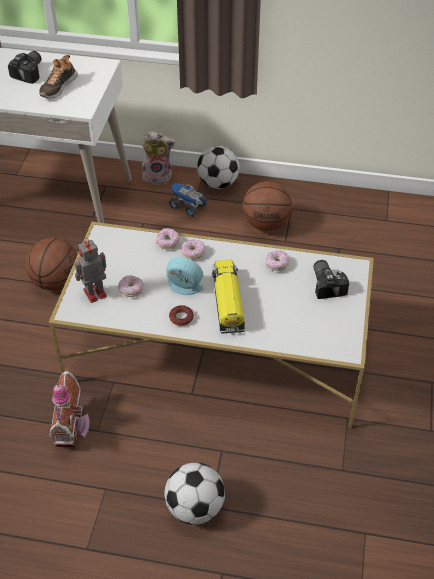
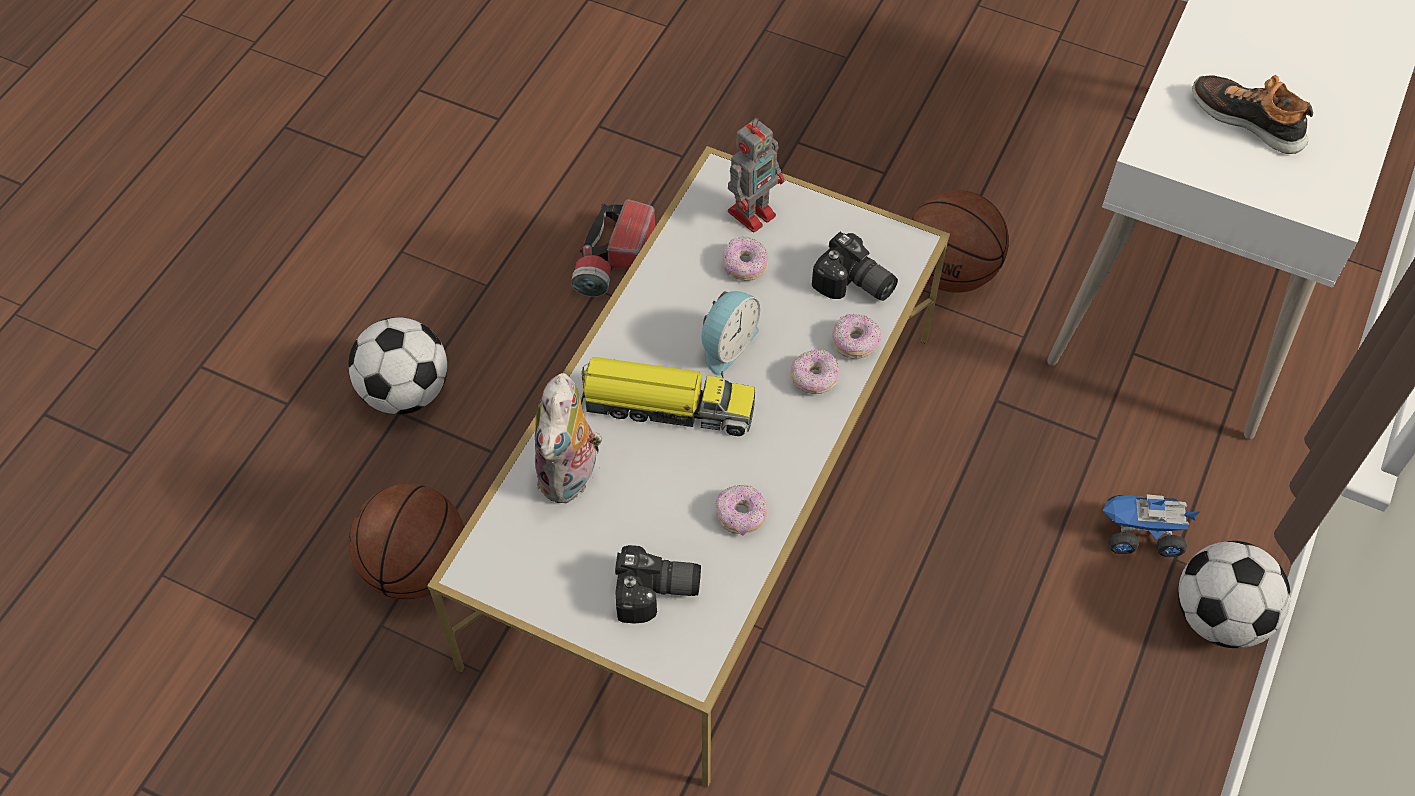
camera: 105 degrees right, 10 degrees up
(30, 73) = (1309, 81): camera -> camera (854, 285)
(73, 428) = (613, 259): toy house -> flashlight
(93, 293) = (753, 212): toy robot -> toy robot turned 60 degrees clockwise
(158, 176) = (1258, 496): plush toy -> plush toy (571, 475)
(181, 318) = (652, 326): donut -> none
(187, 206) = (1140, 533): toy truck -> toy truck turned 135 degrees counterclockwise
(266, 224) = (1056, 684): basketball -> basketball (416, 568)

